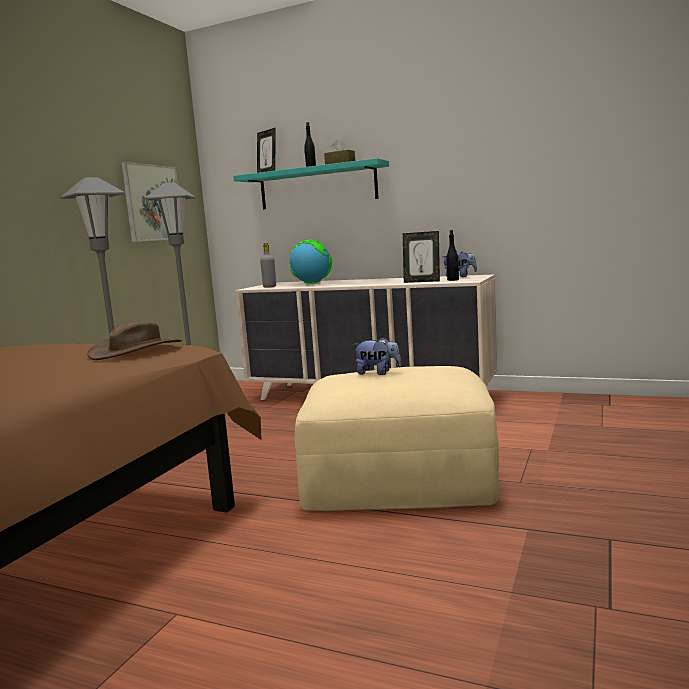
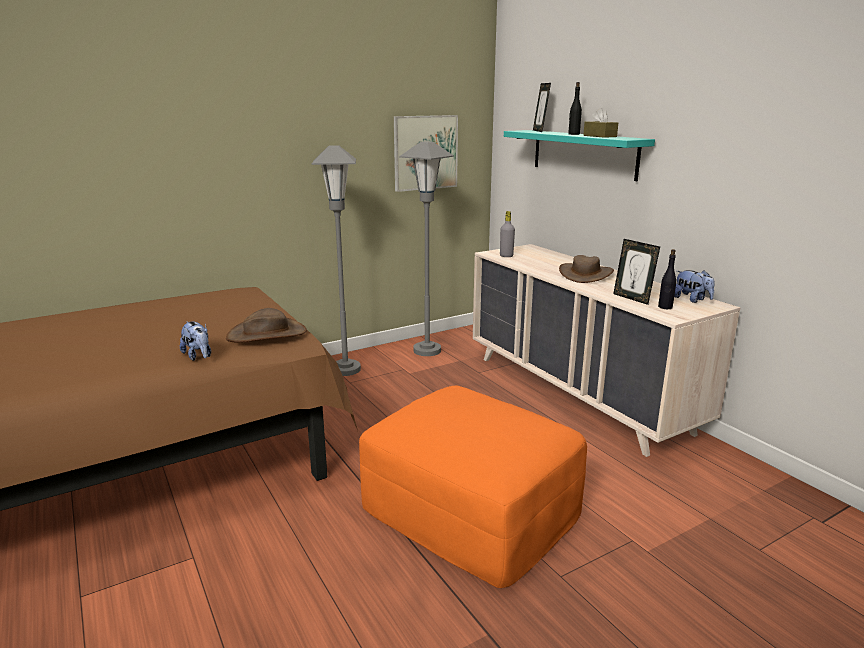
camera: 35 degrees right, 10 degrees up
(312, 283) = (548, 261): globe -> none
(359, 282) = (586, 274): none -> brown hat
(378, 373) = (467, 409): plush toy -> plush toy (198, 356)
(399, 476) = (471, 509): beige ottoman -> orange ottoman

